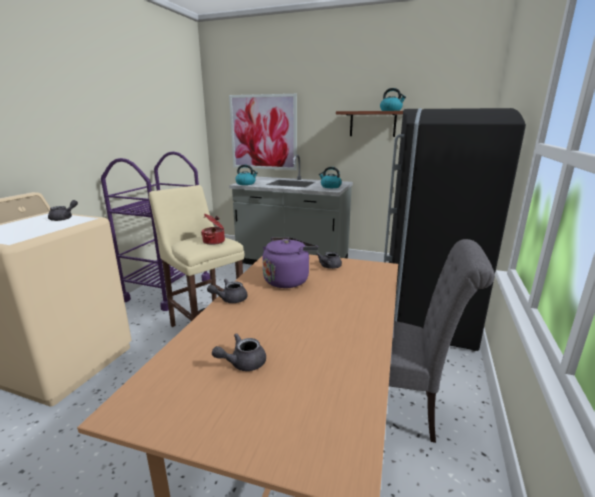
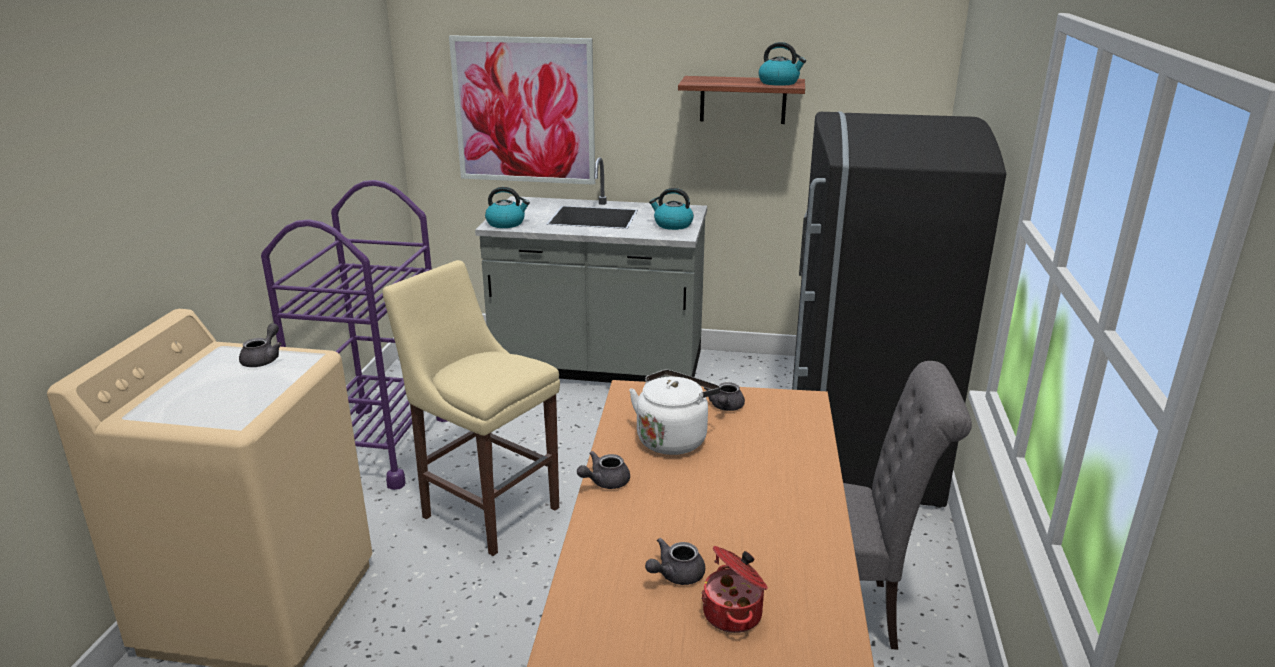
camera: 10 degrees left, 5 degrees up
(214, 241) = (509, 368): cooking pot -> cooking pot (734, 613)
(288, 280) = (673, 438): purple kettle -> white kettle

